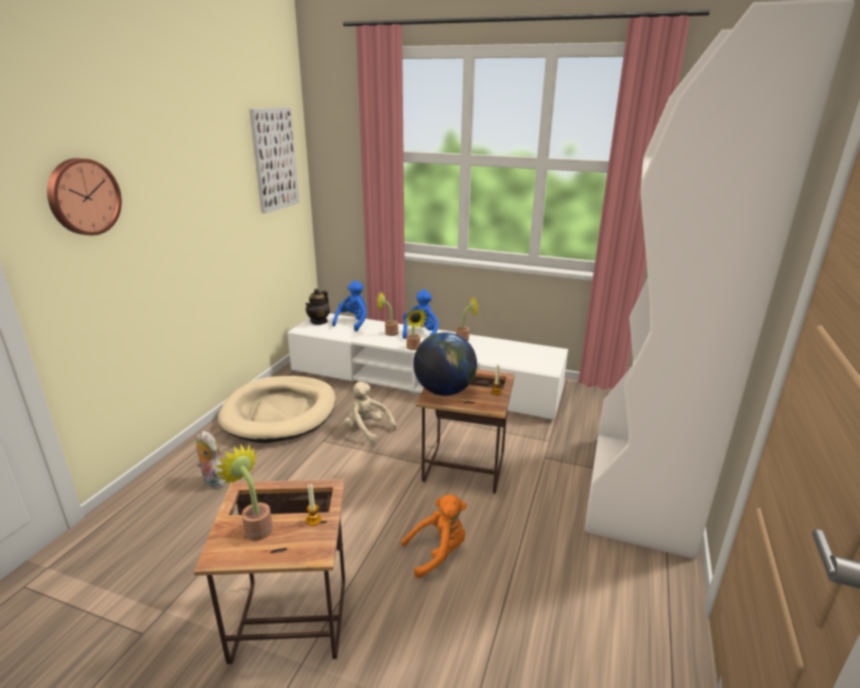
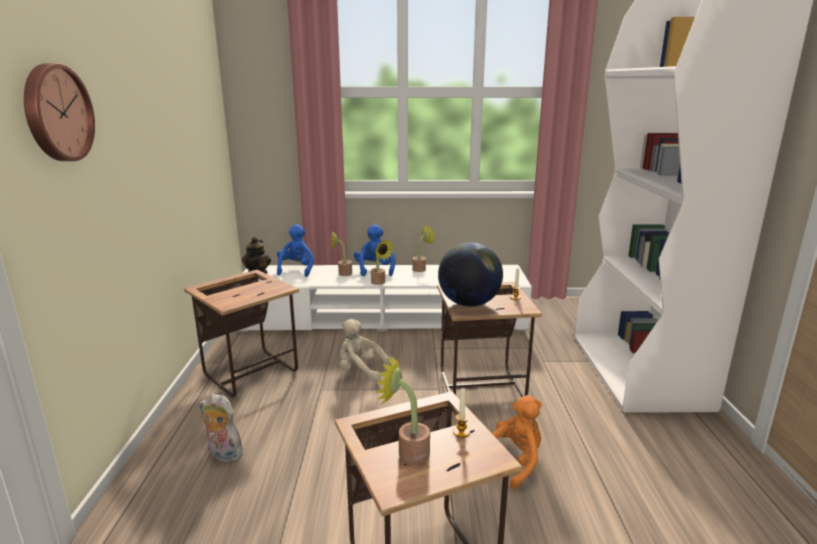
camera: 20 degrees left, 5 degrees down
(274, 159) = (202, 96): picture -> none
(280, 412) = (252, 373): beige dog bed -> side table

